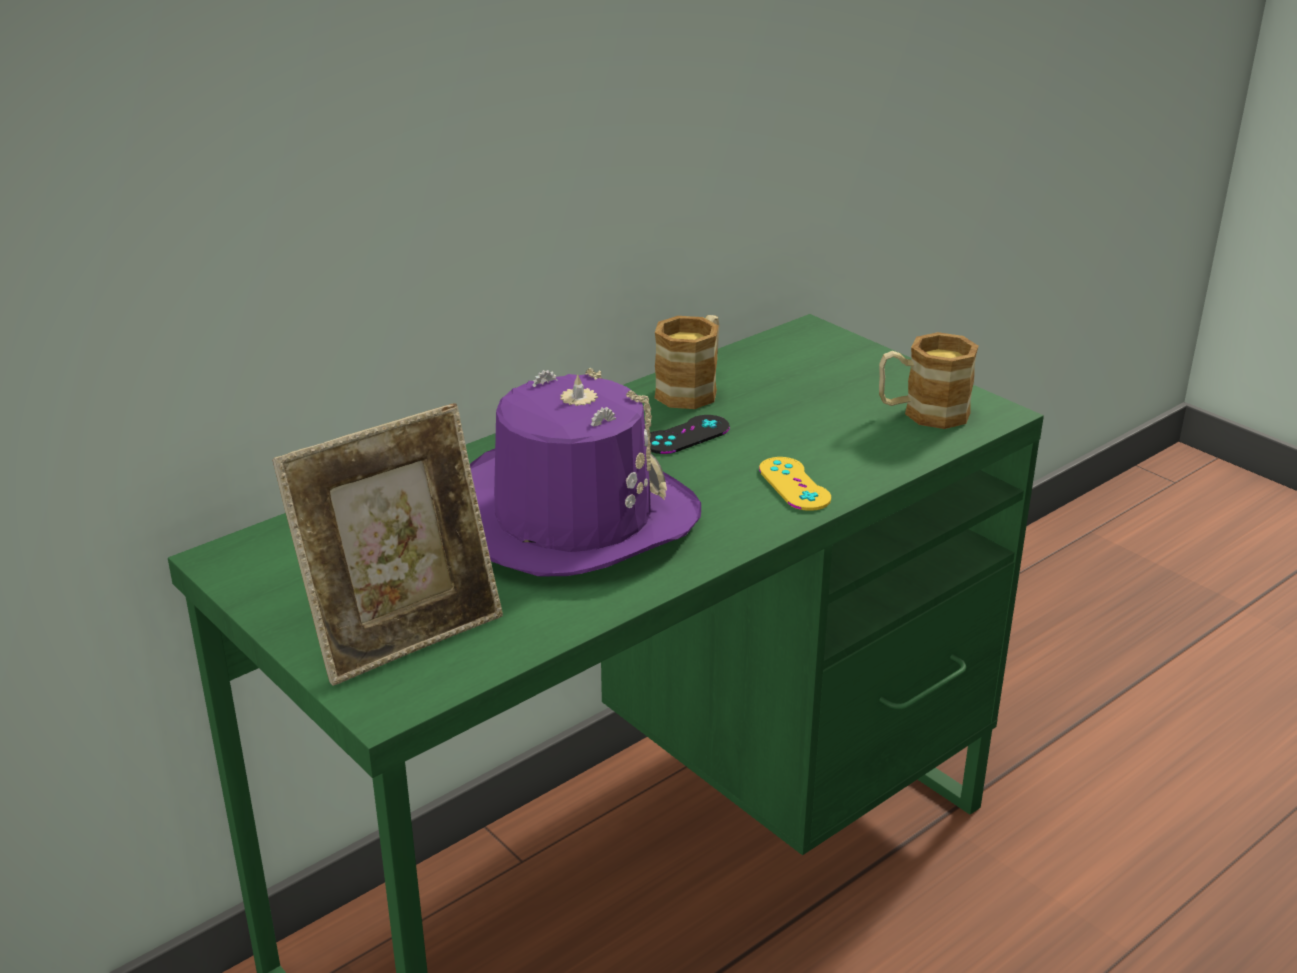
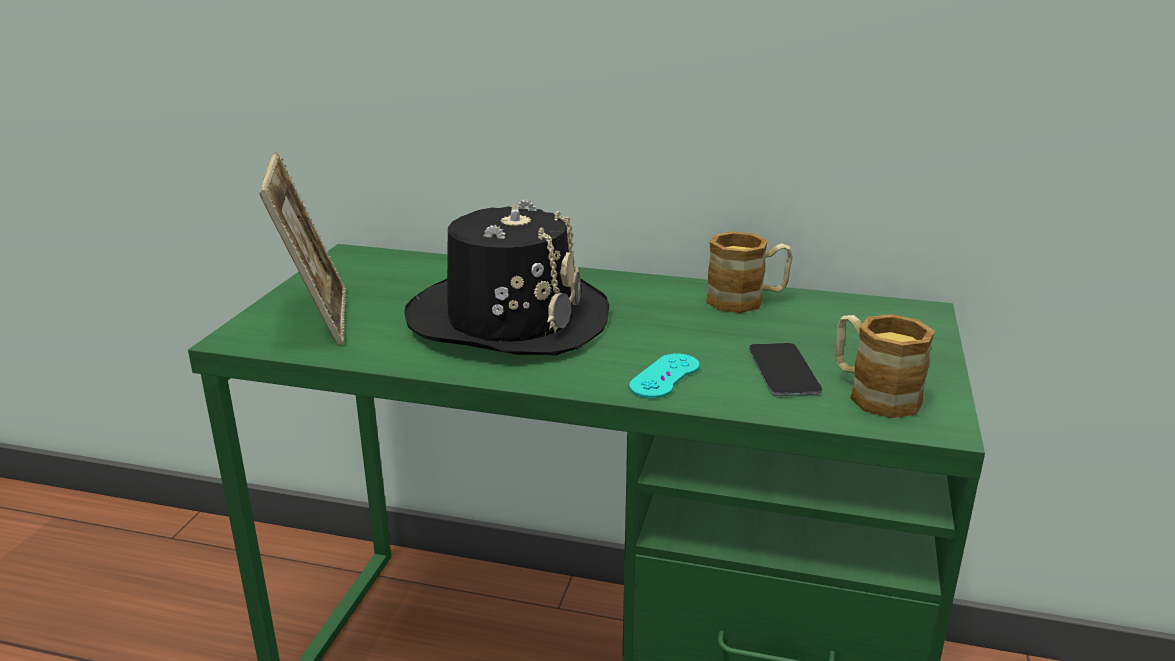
camera: 55 degrees right, 5 degrees down
(403, 632) = (316, 318): picture frame -> picture frame turned 120 degrees counterclockwise
(570, 516) = (509, 319): purple hat -> black hat
(686, 435) = (675, 319): black game controller -> none
(794, 484) = (664, 376): yellow game controller -> turquoise game controller
(844, 430) = (783, 370): none -> phone

